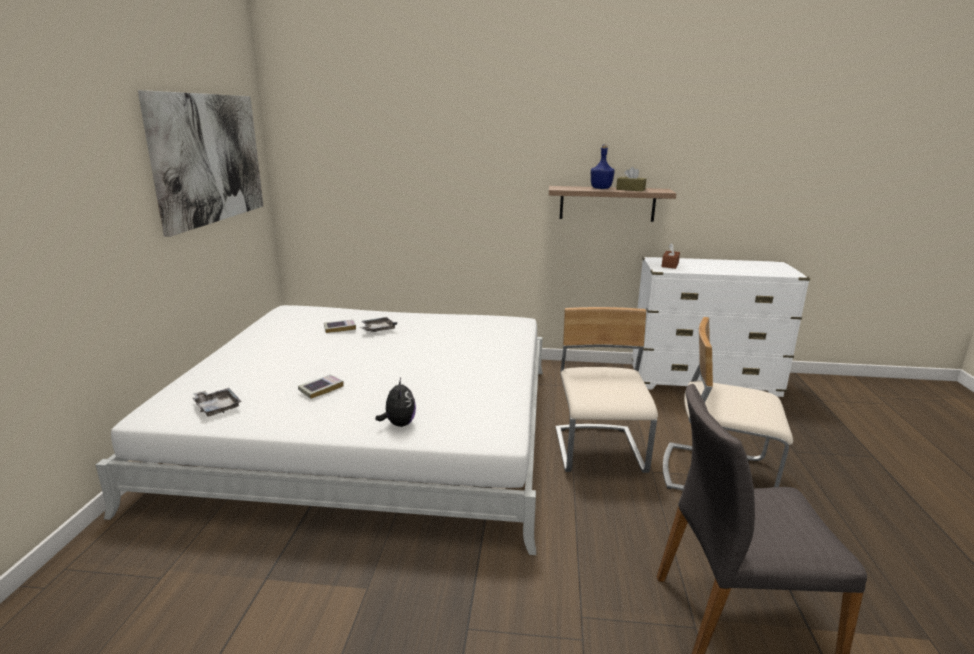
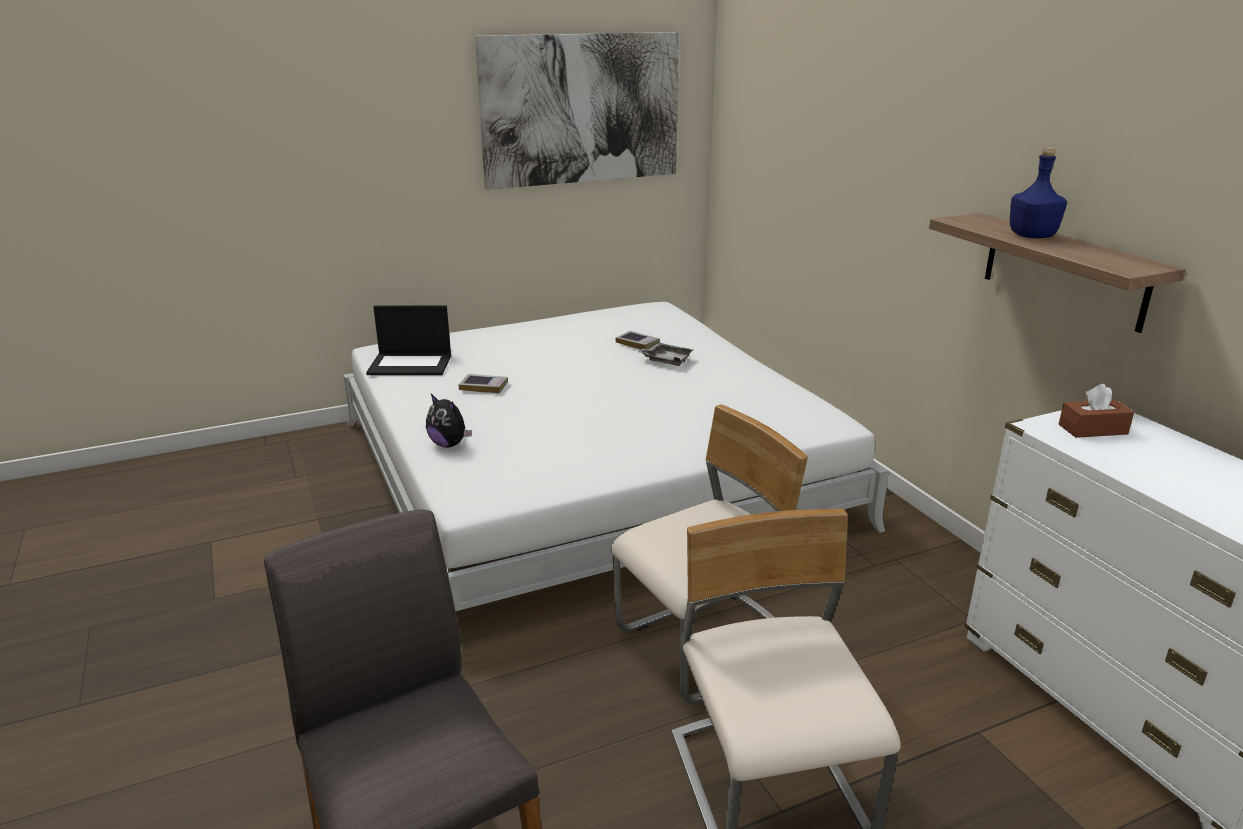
camera: 60 degrees right, 5 degrees up
(217, 407) = (411, 364): grey tray -> laptop
(398, 424) = (449, 444): plush toy -> plush toy turned 75 degrees clockwise
(630, 189) = (1073, 250): brown tissue box -> none

